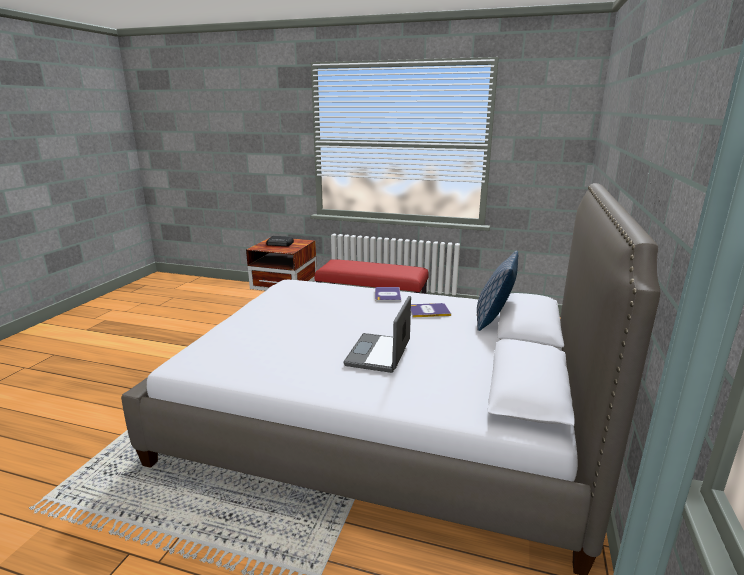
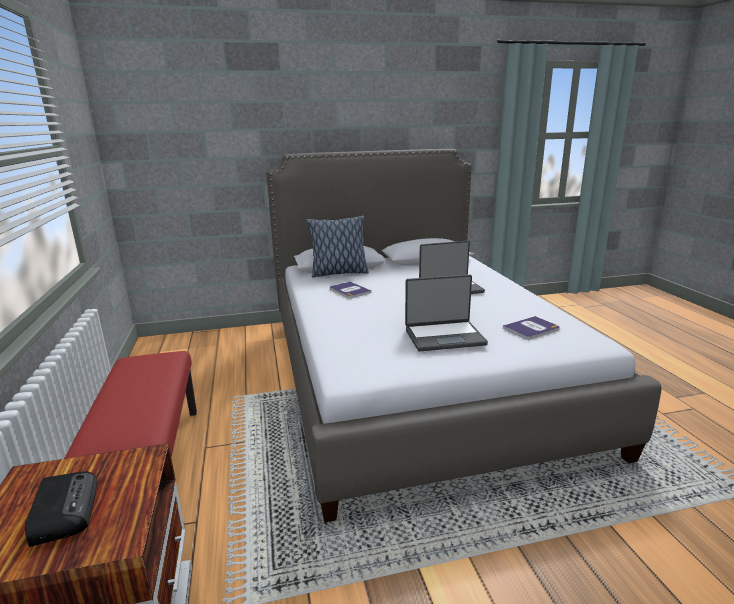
camera: 120 degrees left, 0 degrees up
(286, 313) = (444, 336): none -> laptop
(387, 295) = (329, 311): book -> book (531, 328)

